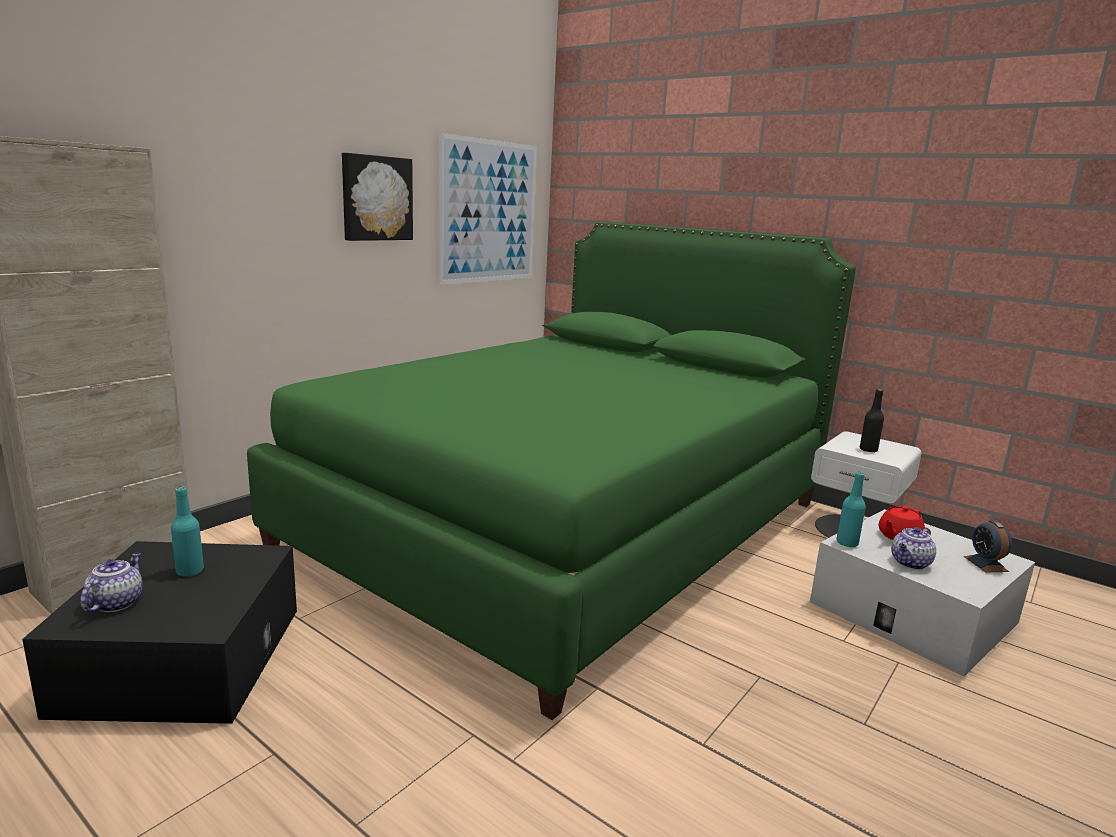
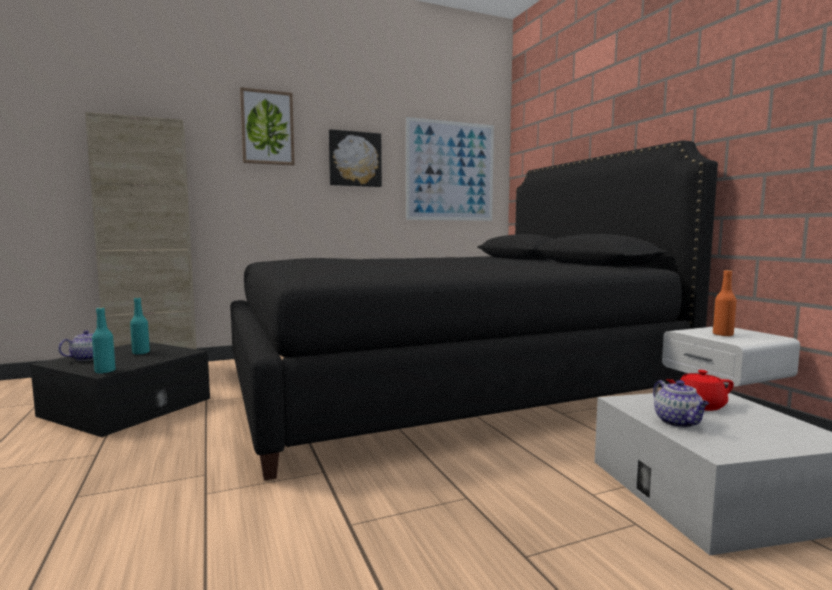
camera: 30 degrees right, 10 degrees down
(253, 148) = (267, 128): none -> picture
(566, 523) = (442, 384): green bed -> black bed
(847, 543) = (626, 401): turquoise bottle -> turquoise bottle (105, 371)
(868, 450) = (722, 335): black bottle -> orange bottle
(910, 563) = (679, 422): teapot -> teapot turned 90 degrees counterclockwise
(985, 564) = (787, 437): alarm clock -> none

